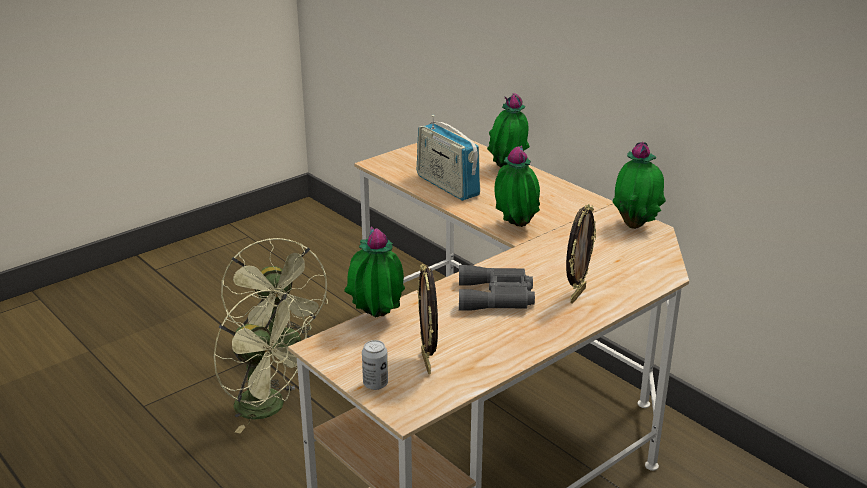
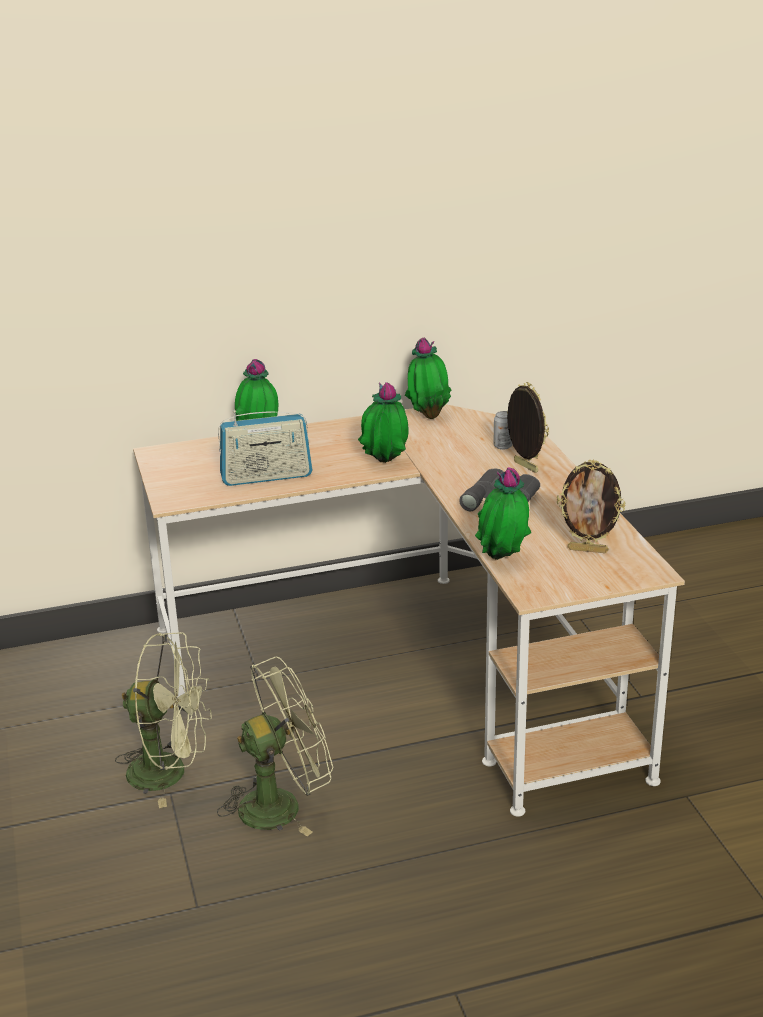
camera: 65 degrees left, 0 degrees up
(375, 384) = (607, 578): can -> can (503, 446)

